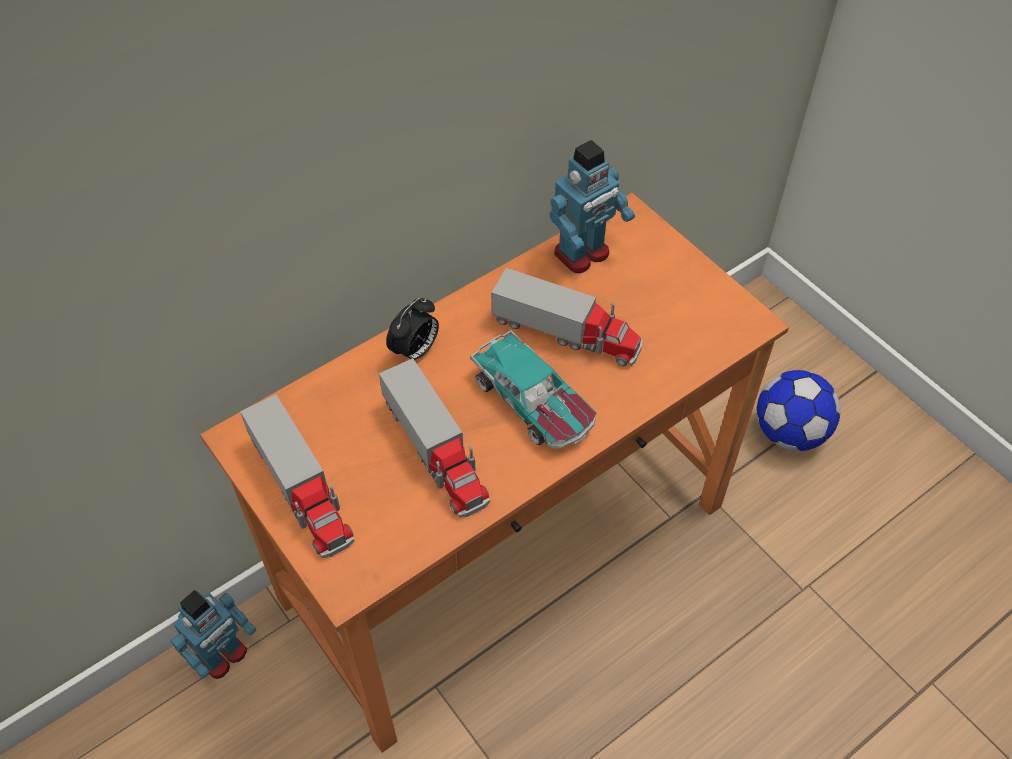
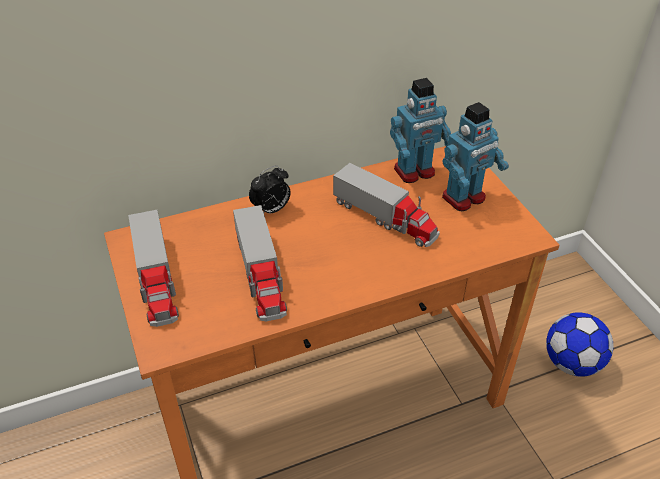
camera: 15 degrees right, 10 degrees down
(223, 655) = (107, 423): toy robot -> toy robot (464, 198)
(534, 402) = (344, 257): toy car -> none

